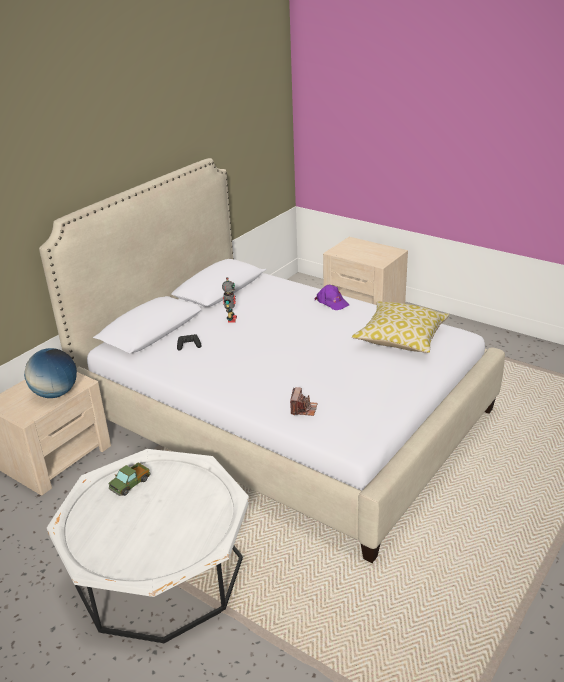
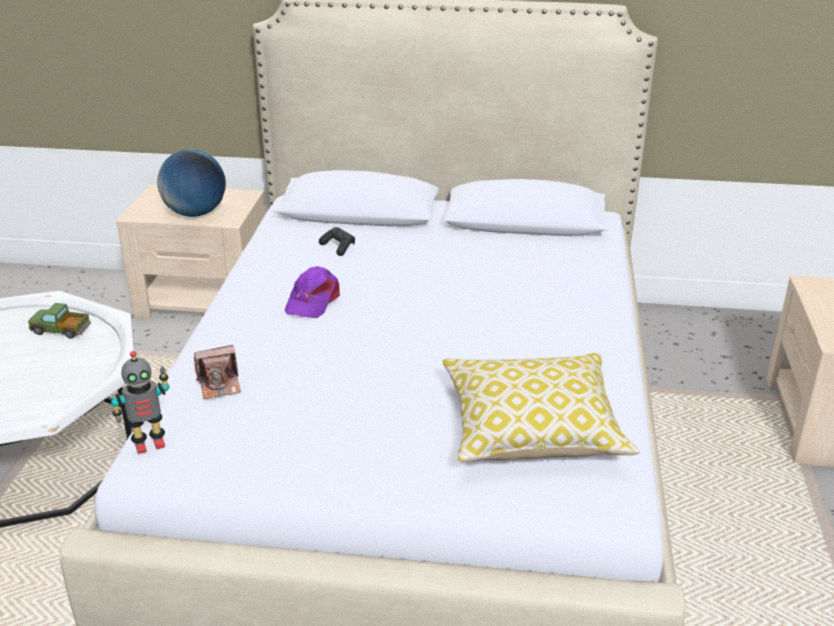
camera: 60 degrees right, 0 degrees up
(231, 319) = (441, 254): toy robot -> toy robot (149, 443)
(332, 302) = (587, 322): purple cap -> purple cap (312, 301)

